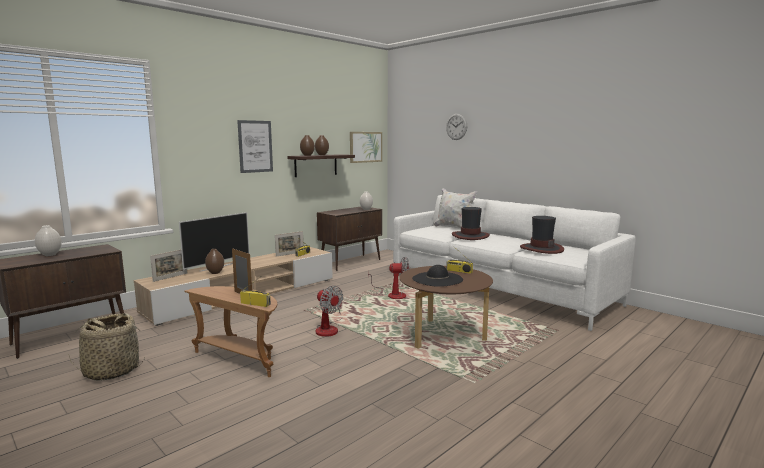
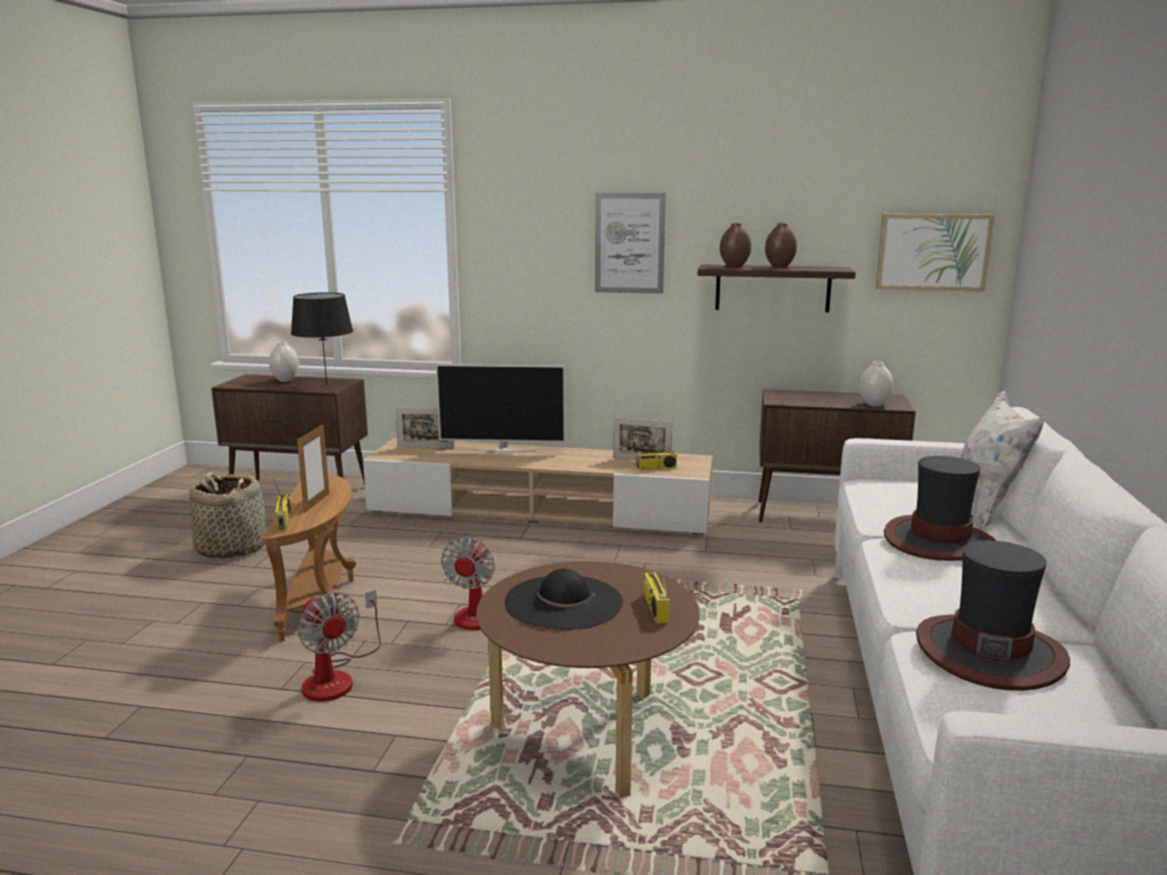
camera: 55 degrees right, 5 degrees up
(96, 250) = (326, 385): none -> black table lamp
(215, 273) = (477, 458): brown vase -> none
(392, 295) = (723, 611): fan -> fan (337, 677)
(456, 126) = (1108, 213): wall clock -> none

